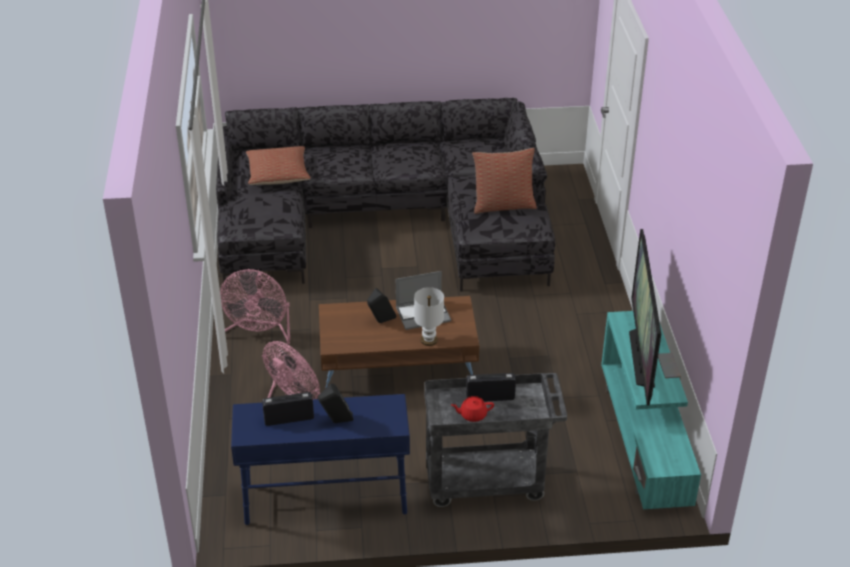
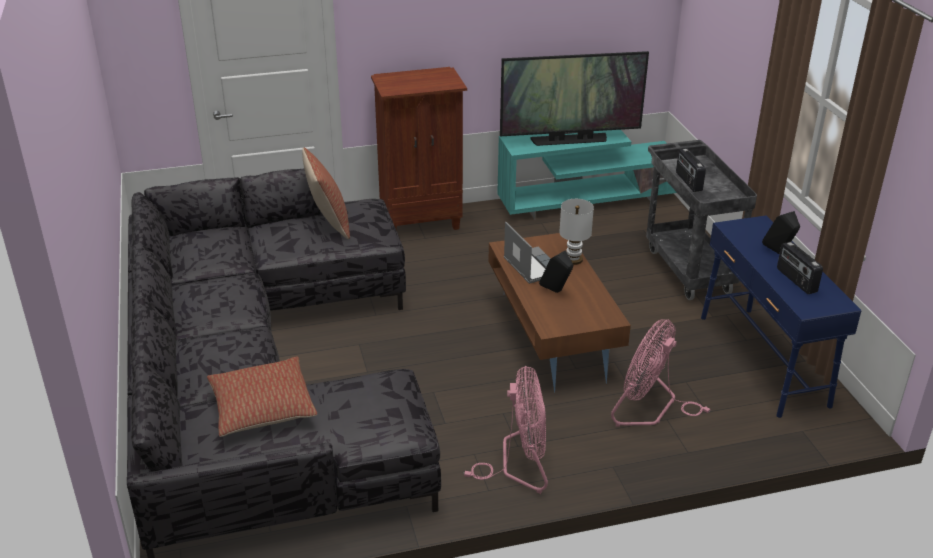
camera: 100 degrees left, 5 degrees down
(472, 415) = (717, 188): red teapot -> none
(602, 313) = (421, 224): none -> brown cabinet

